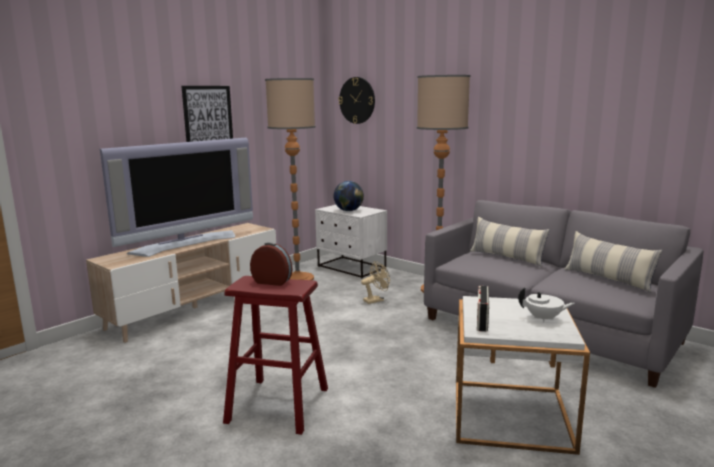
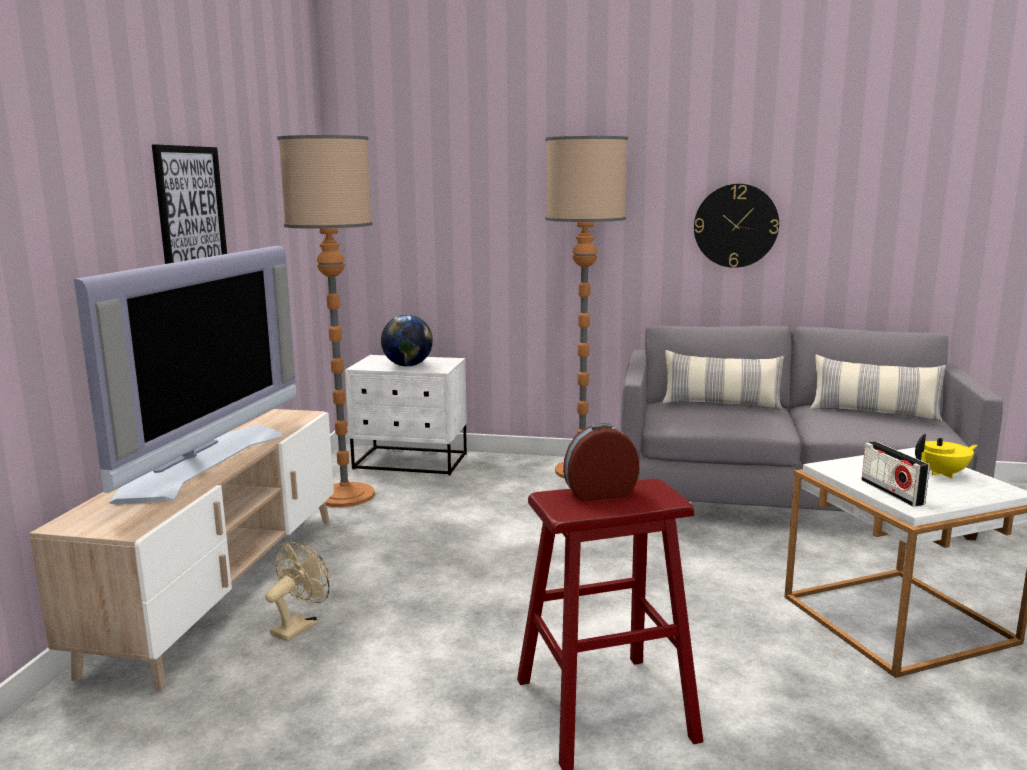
camera: 30 degrees left, 0 degrees up
(357, 100) = (394, 178): wall clock -> wall clock (735, 225)
(376, 300) = (518, 504): beige fan -> beige fan (299, 626)
(543, 318) = (943, 473): white teapot -> yellow teapot

